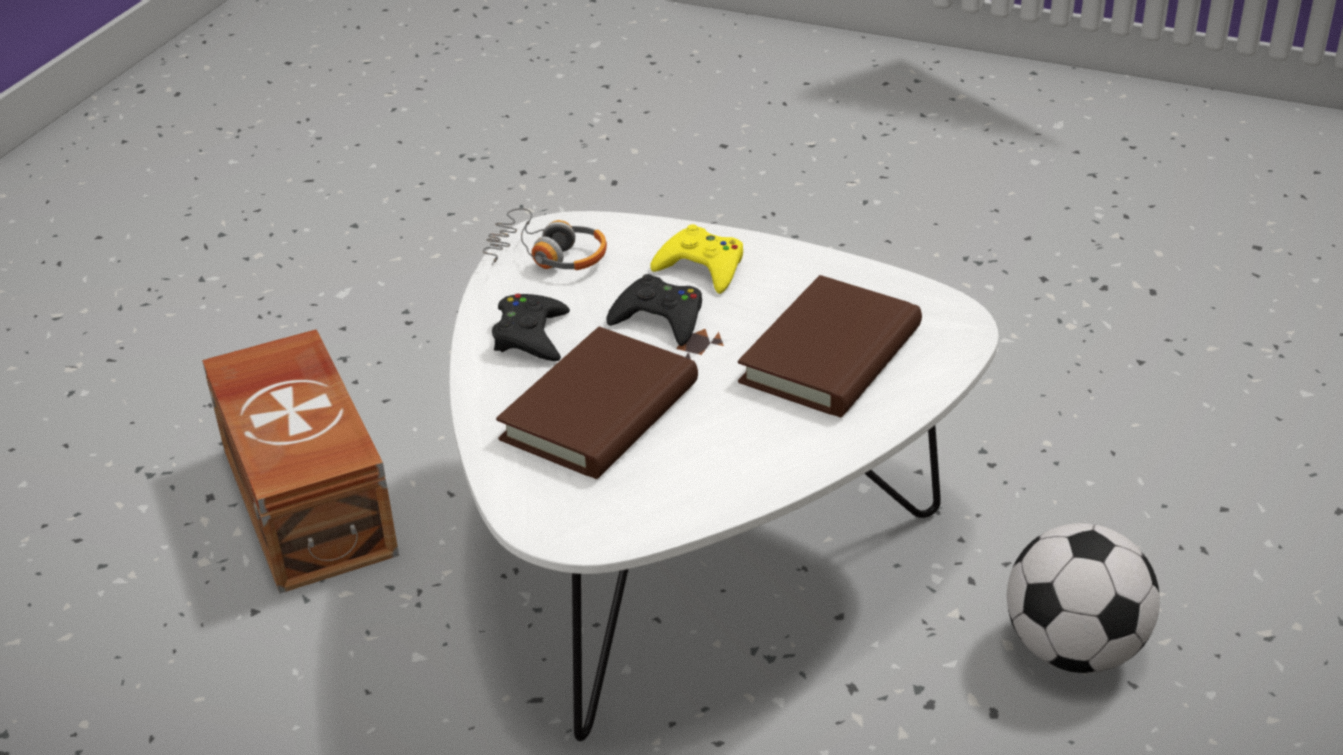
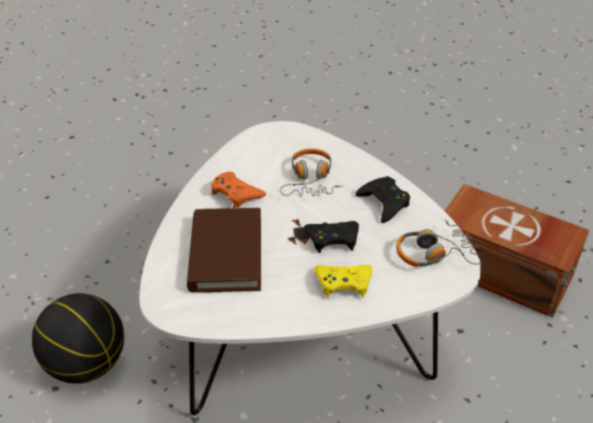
camera: 145 degrees right, 5 degrees up
(600, 412) = (310, 180): brown book -> headphones
(742, 437) = (236, 193): none -> orange game controller
(1074, 649) = (86, 365): football -> basketball

